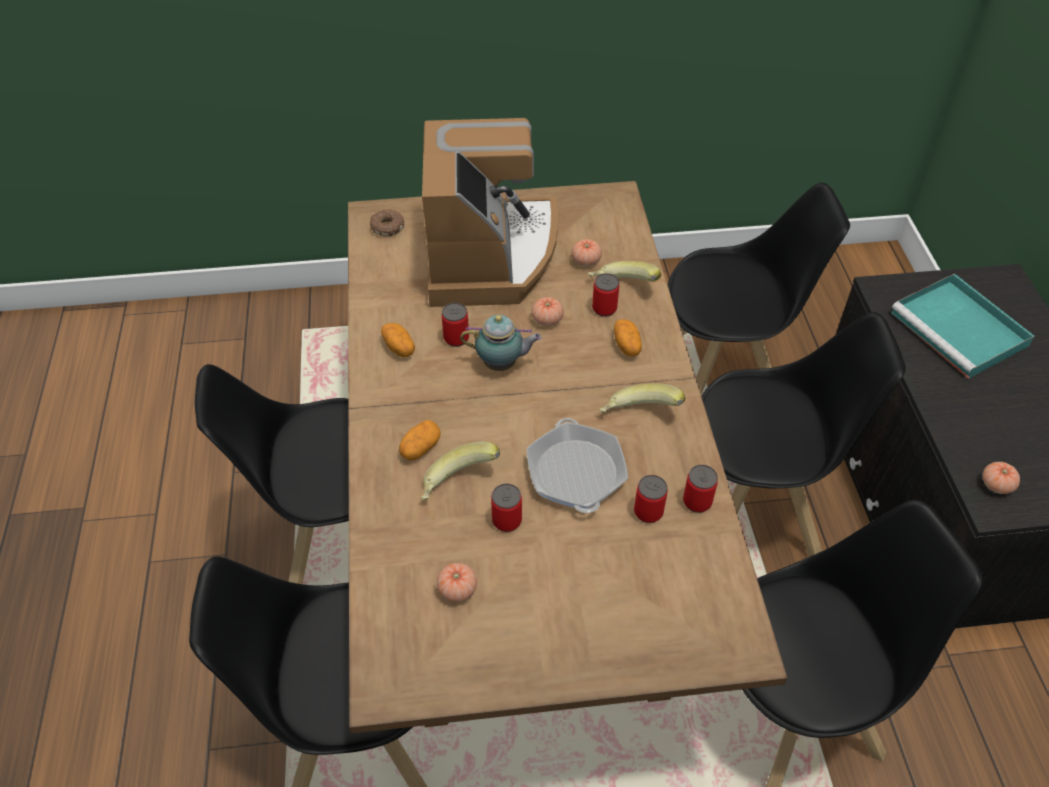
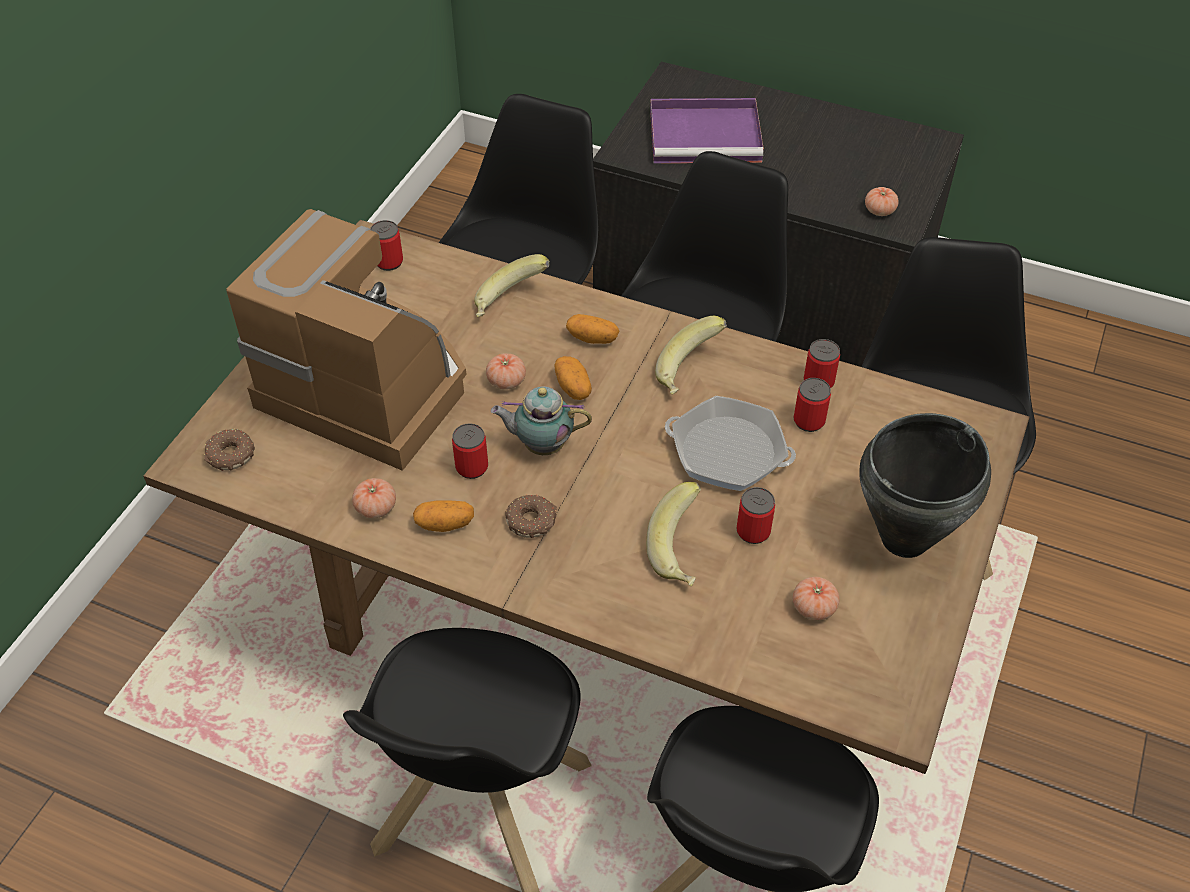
camera: 60 degrees left, 0 degrees up
(420, 448) = (609, 564): potato -> potato (573, 387)
(431, 390) = (532, 521): none -> donut
(502, 364) = (541, 445): teapot -> teapot turned 120 degrees counterclockwise
(569, 628) = (906, 539): none -> black cooking pot
(586, 261) = (446, 312): tomato -> tomato (376, 507)
(604, 308) = (528, 331): can -> can (389, 262)
(961, 330) = (707, 135): turquoise tray -> purple tray

